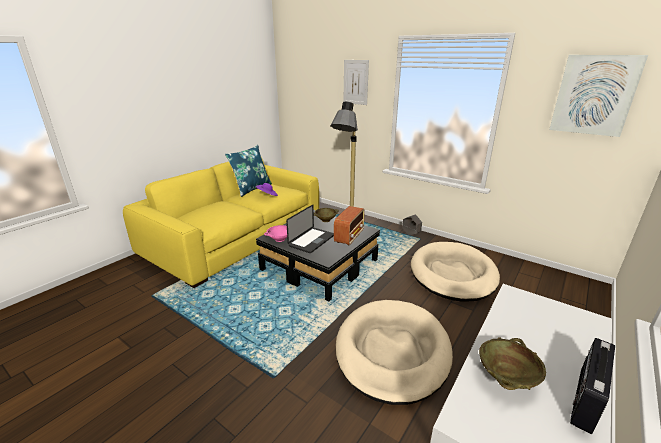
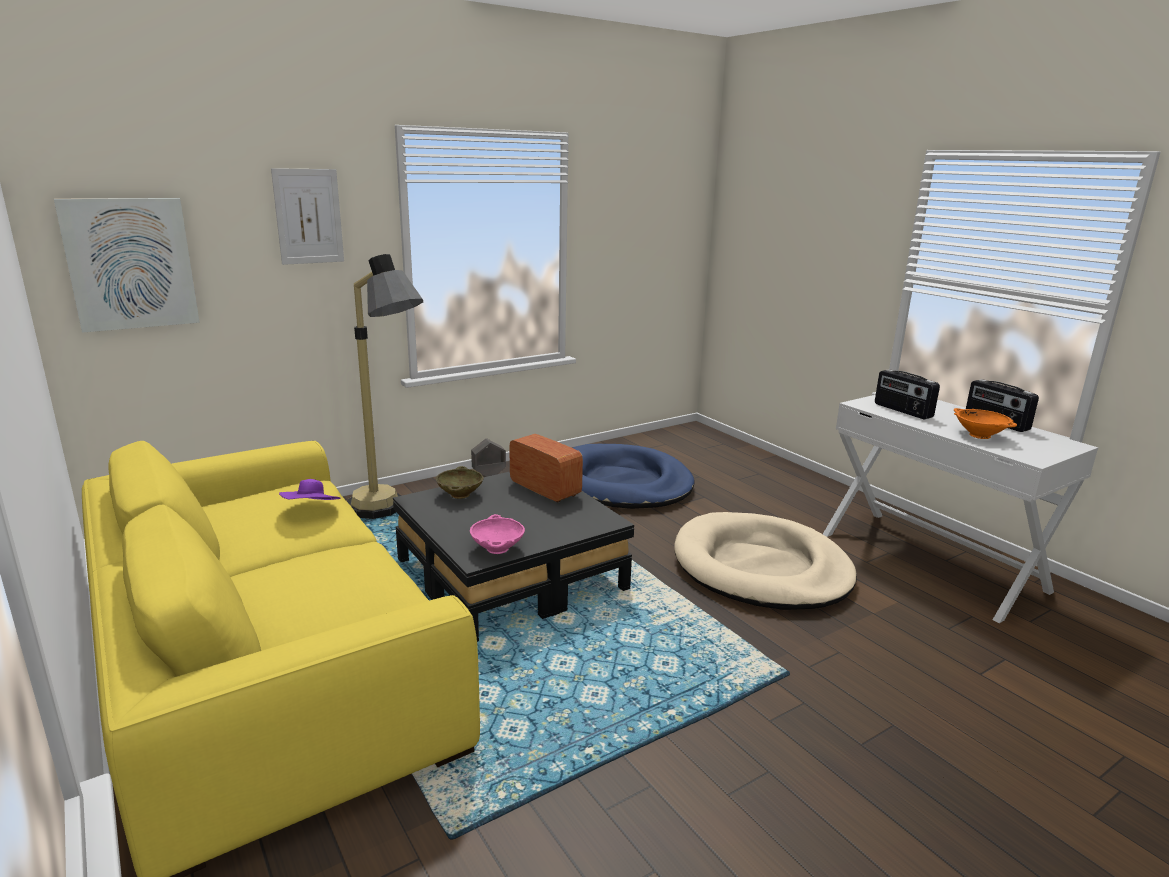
camera: 70 degrees left, 5 degrees down
(251, 188) = (218, 526): blue pillow -> none
(311, 241) = (531, 521): laptop -> none
(452, 274) = (622, 483): beige dog bed -> blue dog bed
(506, 377) = (979, 435): beige bowl -> orange bowl
(528, 320) = (902, 411): none -> radio
(594, 95) = (652, 210): picture -> picture (130, 264)

